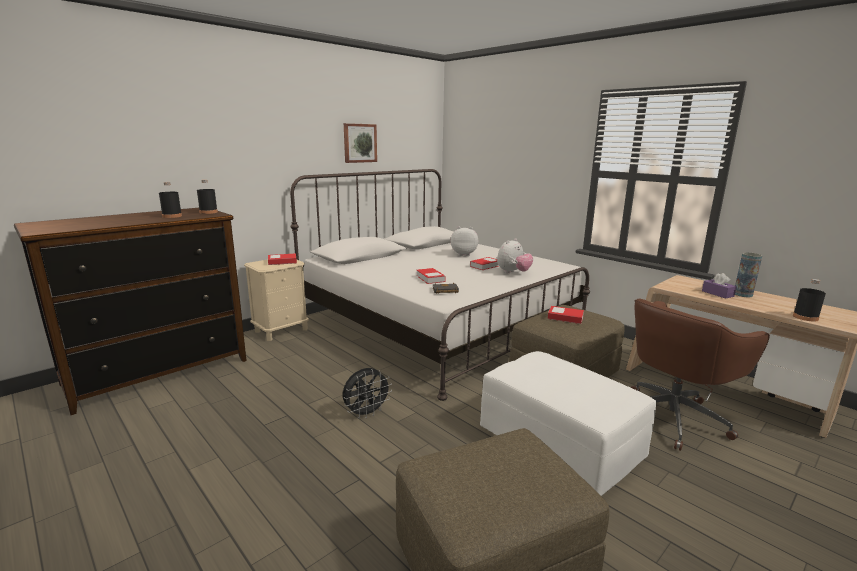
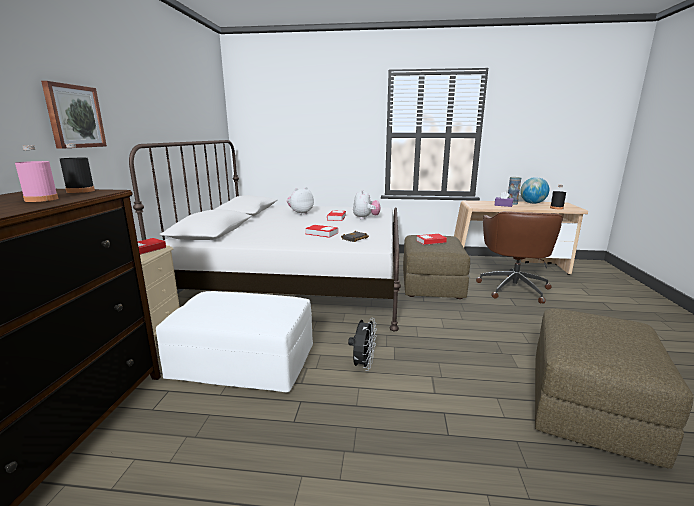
camera: 40 degrees left, 0 degrees up
(172, 216) = (41, 199): black bottle -> pink bottle
(359, 143) = (174, 109): picture -> picture (74, 116)
(559, 442) = (496, 324): white ottoman -> white ottoman (243, 362)
(784, 301) = (532, 203): none -> globe

